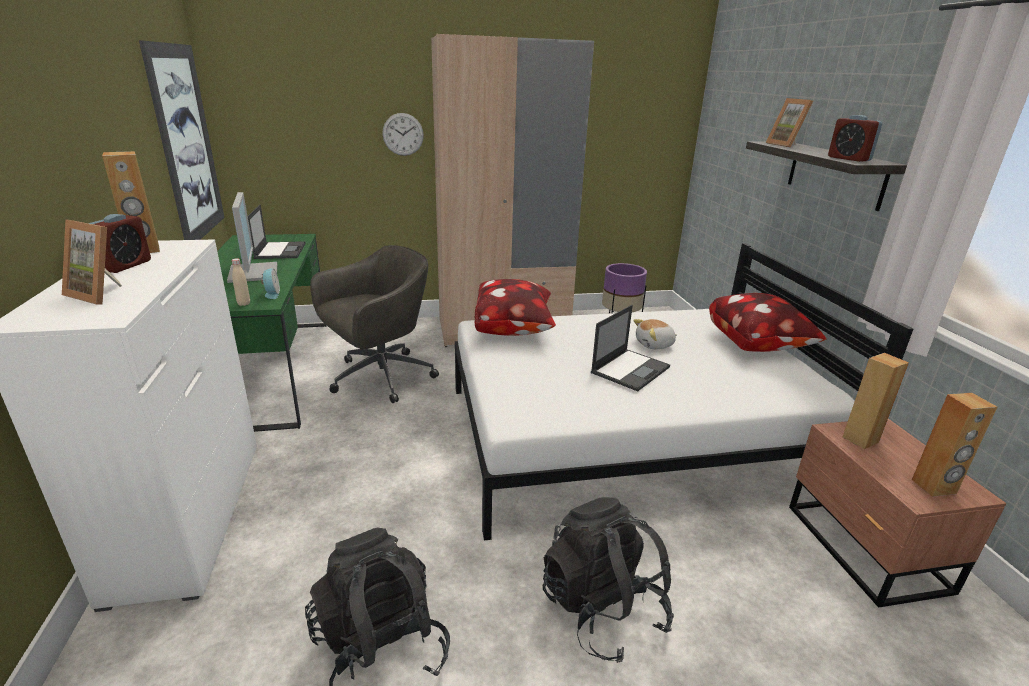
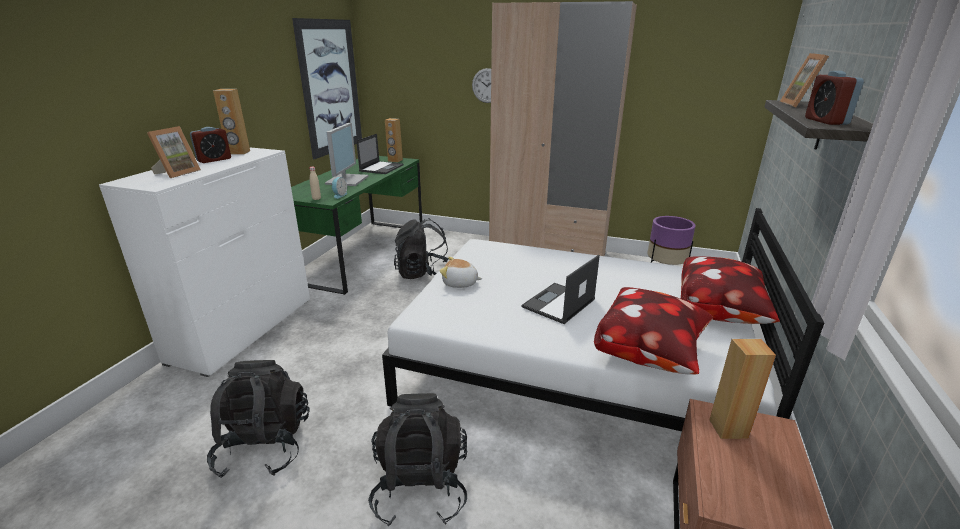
camera: 30 degrees right, 0 degrees up
(102, 294) = (177, 173): picture frame -> picture frame turned 120 degrees counterclockwise
(379, 377) = (423, 273): grey office chair -> black backpack
(514, 329) = (501, 252): pillow -> pillow (650, 354)
(630, 369) = (558, 303): laptop -> laptop turned 150 degrees clockwise
(654, 345) = (608, 289): plush toy -> plush toy (460, 283)
(934, 487) = (759, 501): brown speaker -> brown speaker (395, 160)

